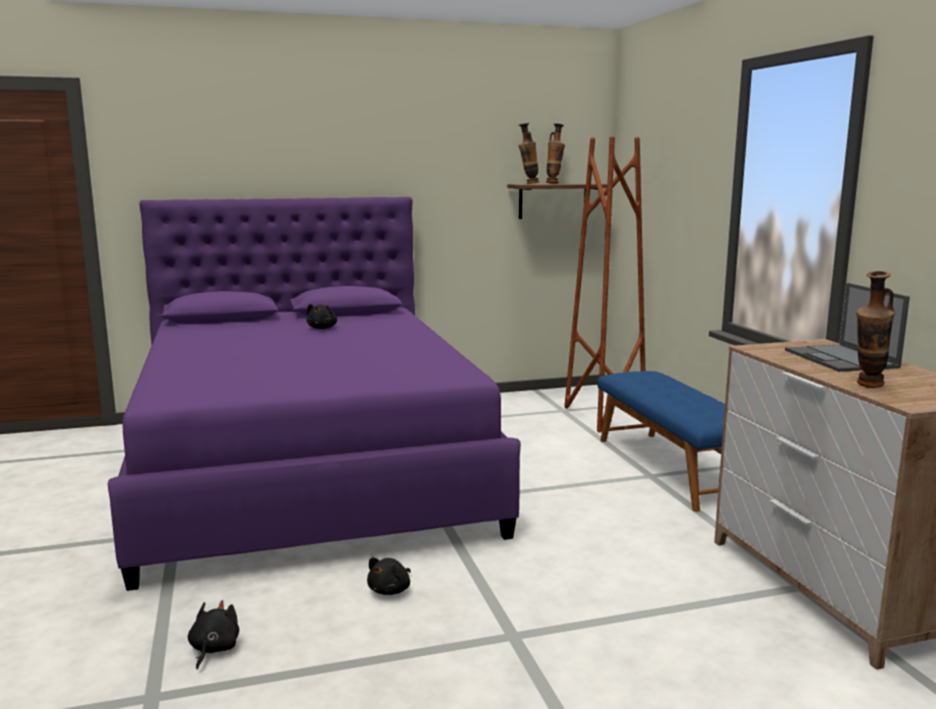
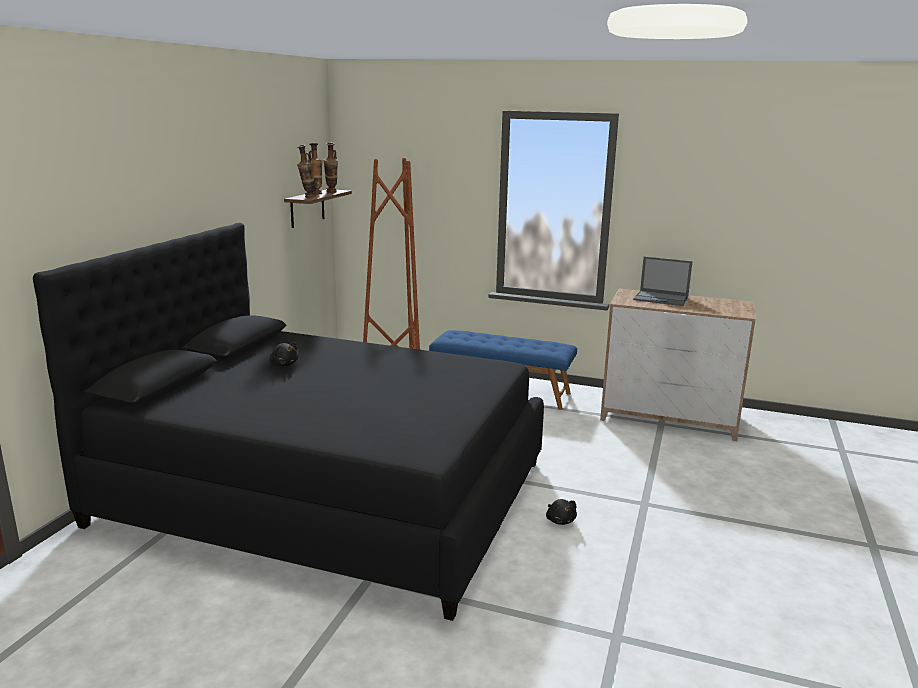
camera: 55 degrees left, 5 degrees up
(213, 649) = (576, 601): black plush toy -> none
(308, 470) = (327, 492): purple bed -> black bed
(867, 386) = (712, 310): vase -> vase (331, 193)

